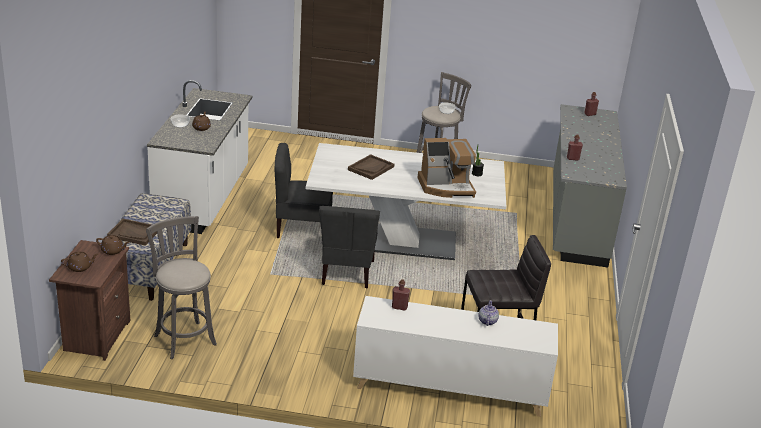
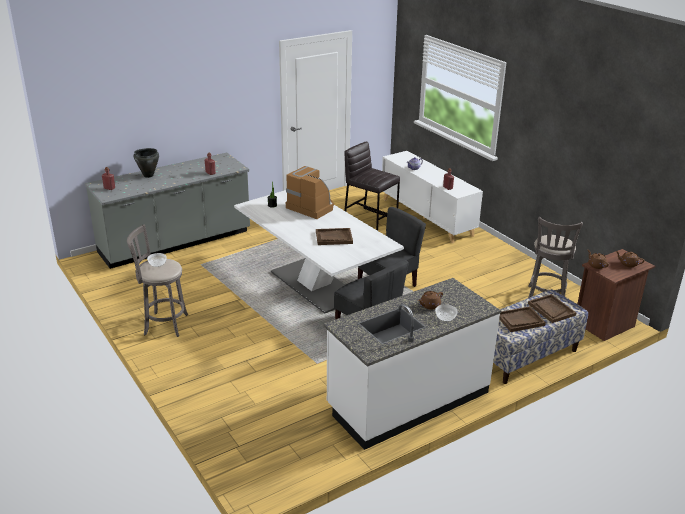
camera: 130 degrees left, 0 degrees up
(152, 212) = (520, 320): none -> brown tray
(602, 135) = (148, 175): none -> black cooking pot

